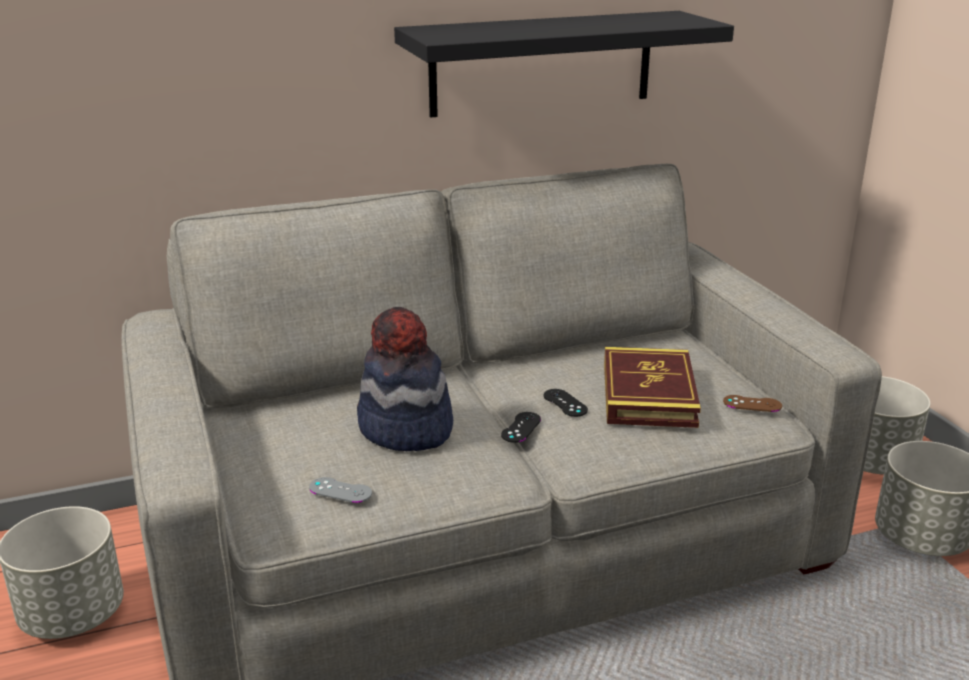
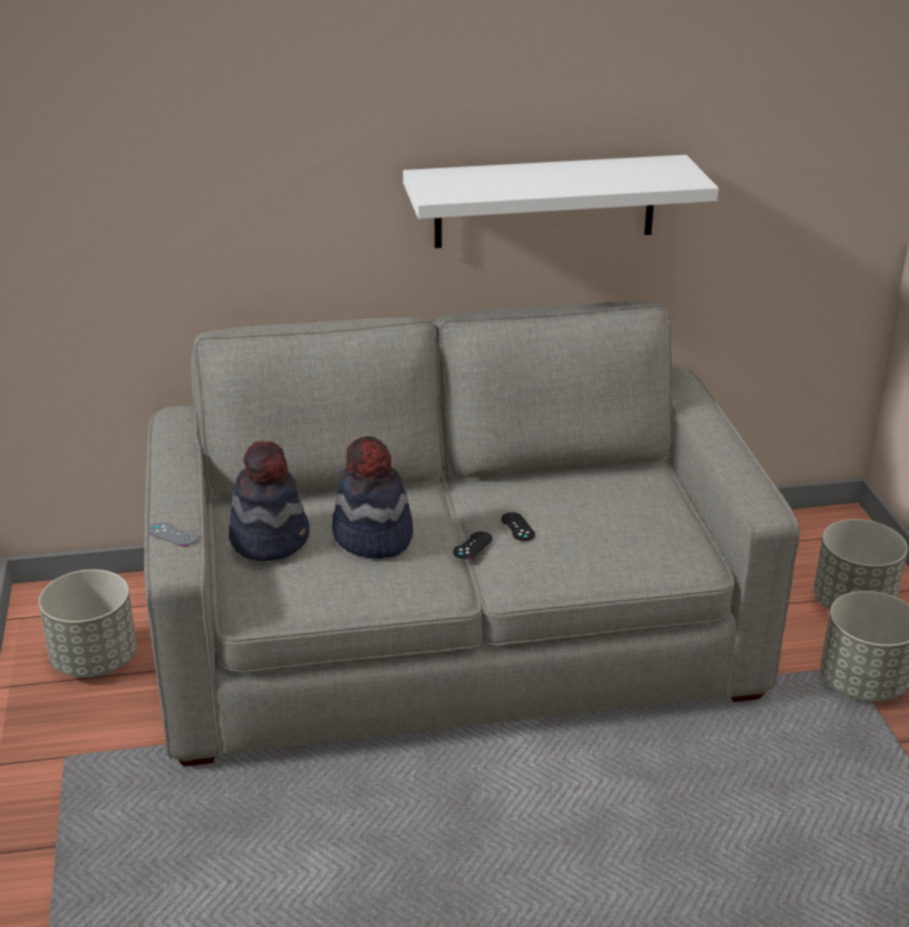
camera: 10 degrees right, 5 degrees up
(284, 442) = (270, 538): none -> hat
(340, 490) = (306, 585): grey game controller -> grey game controller (173, 534)
(542, 63) = (545, 201): black shelf -> white shelf
(648, 394) = (595, 526): book -> none
(752, 404) = (686, 545): brown game controller -> none

